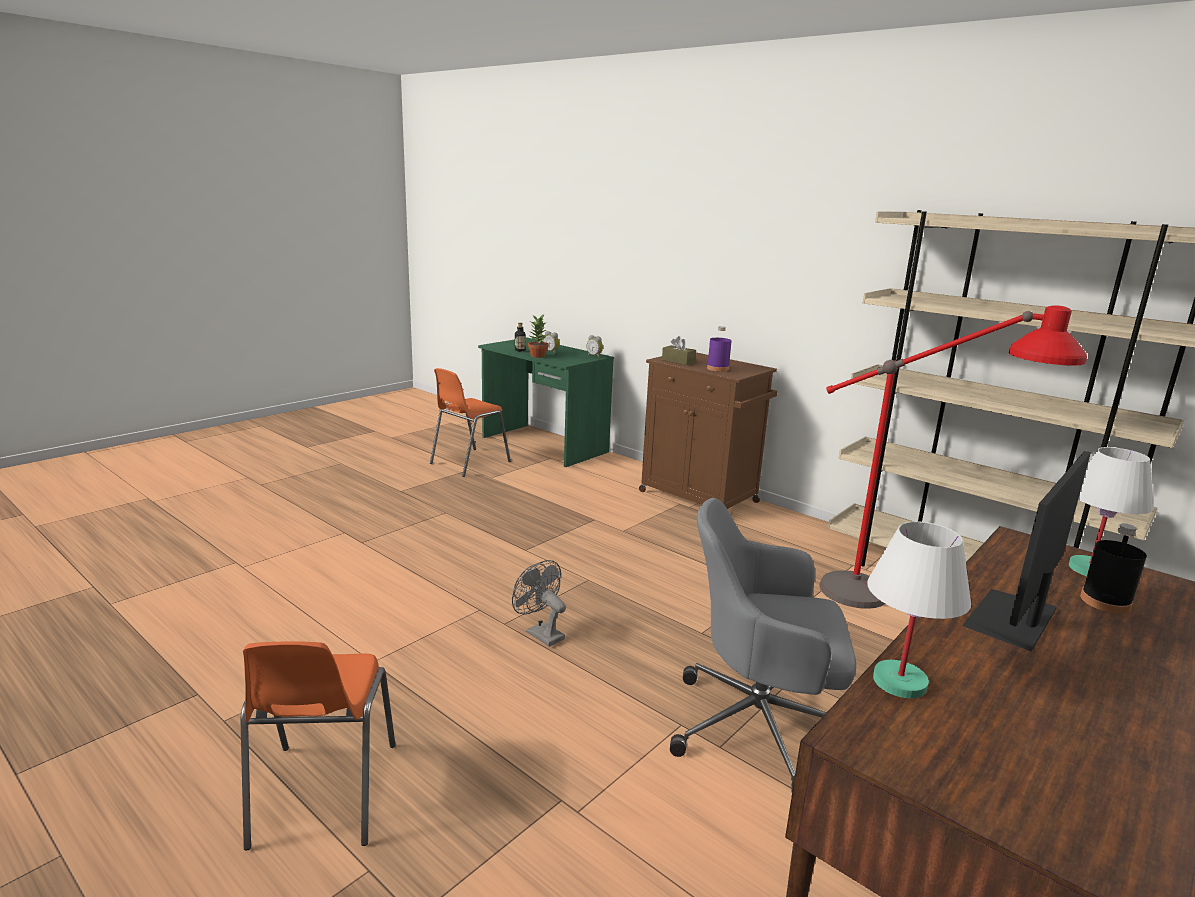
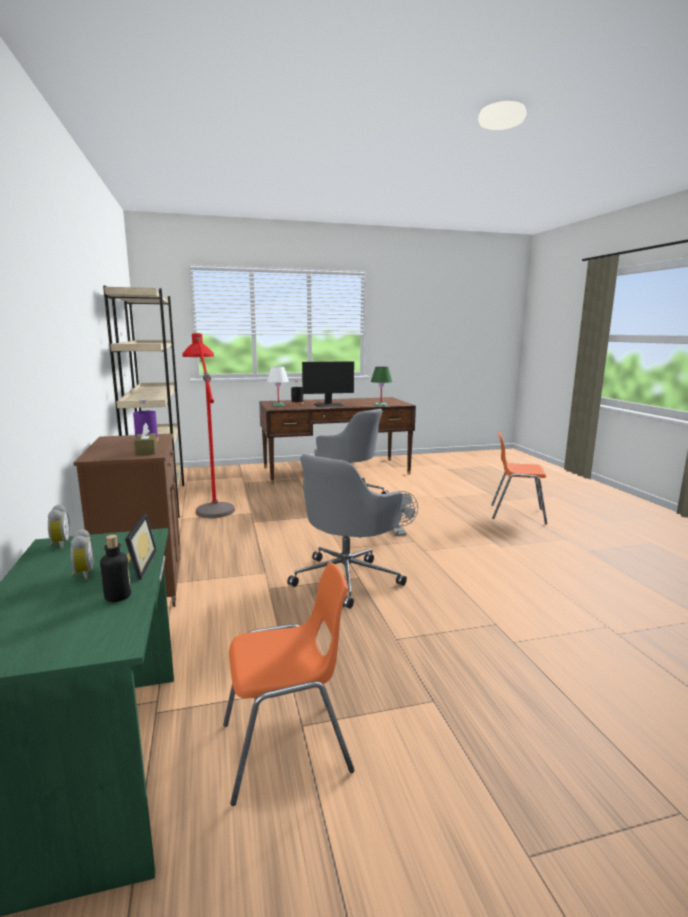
camera: 145 degrees left, 5 degrees down
(322, 795) = (516, 514): orange chair -> orange chair turned 105 degrees counterclockwise
(536, 546) = (347, 578): none -> grey office chair
(538, 356) = (136, 565): potted plant -> picture frame
(899, 681) = (380, 405): white table lamp -> green table lamp

